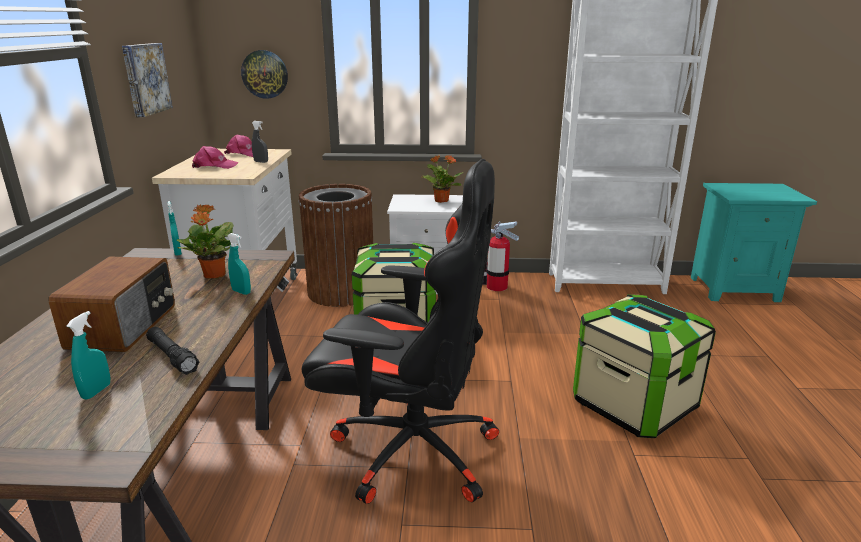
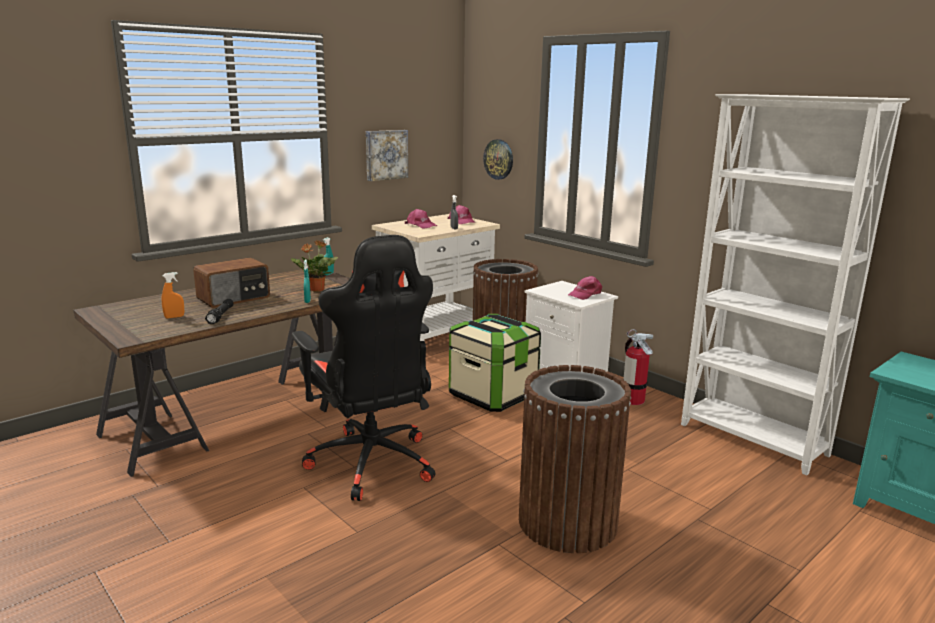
camera: 45 degrees right, 5 degrees down
(96, 391) = (174, 317): turquoise spray bottle -> orange spray bottle
(441, 200) = (585, 294): potted plant -> pink cap
(633, 405) = (567, 522): storage box -> brown trash can

